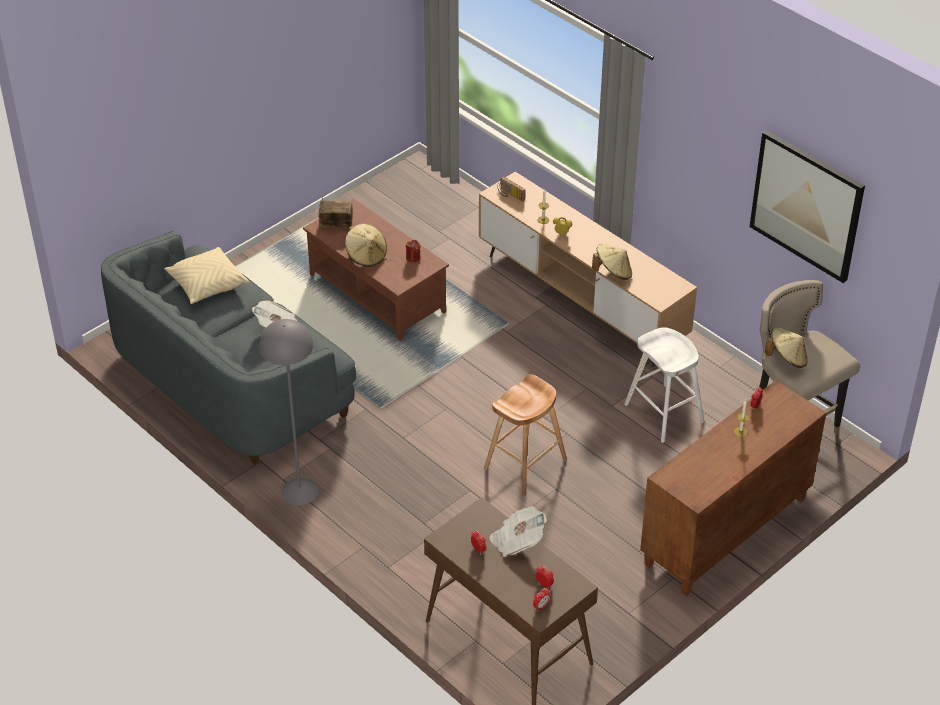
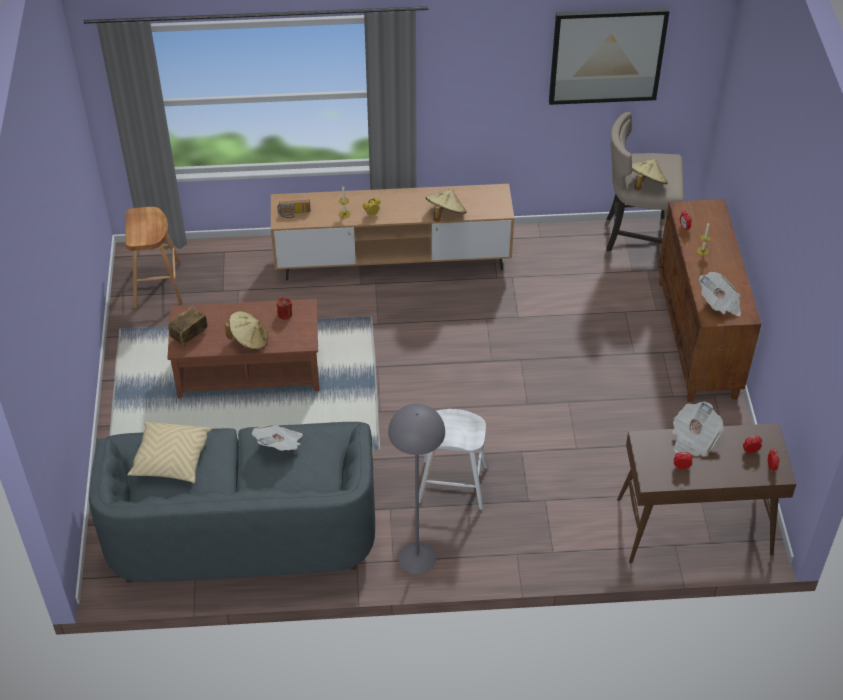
camera: 50 degrees left, 5 degrees up
(525, 464) = (527, 402): brown stool -> brown stool (157, 284)
(663, 413) = (553, 295): white stool -> white stool (452, 484)
(689, 475) = (719, 303): none -> newspaper

